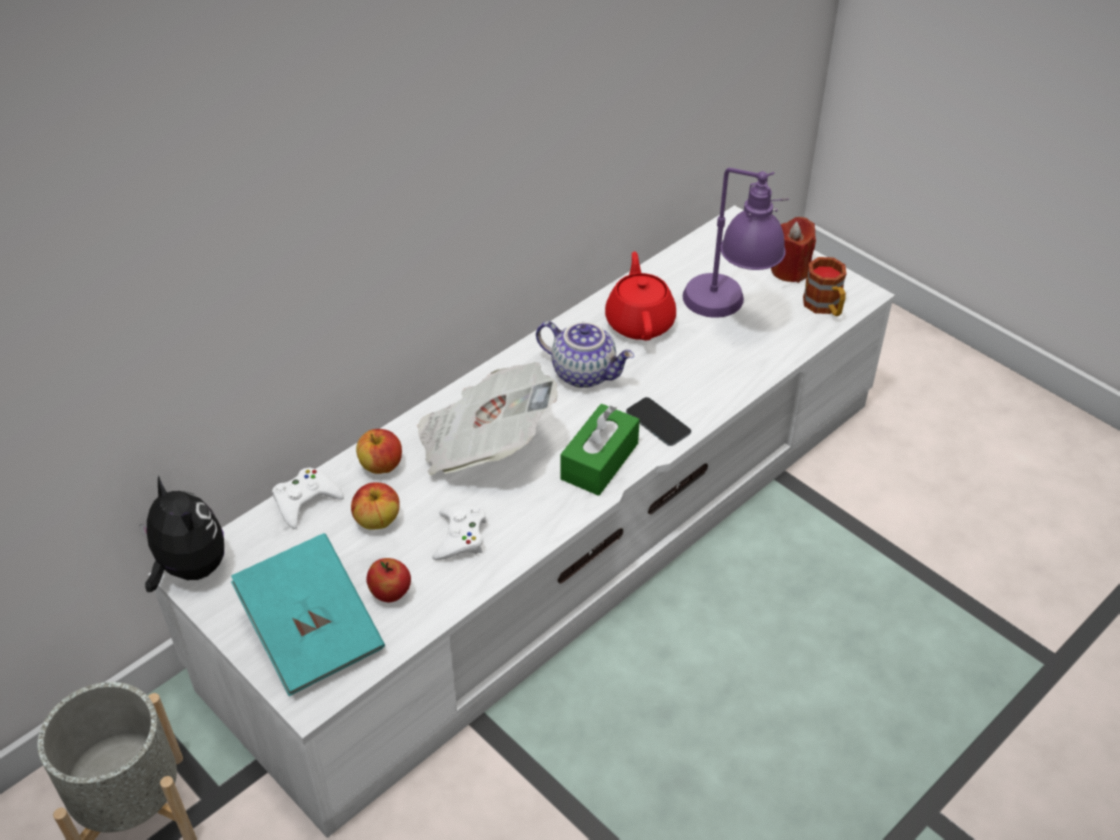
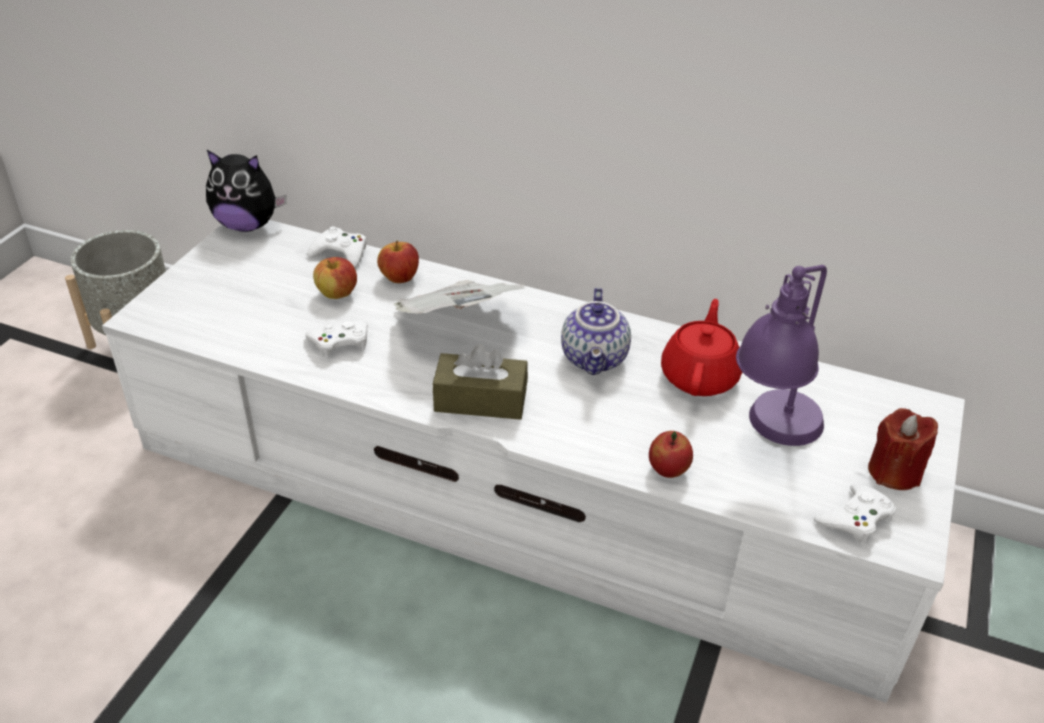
camera: 65 degrees right, 5 degrees down
(189, 568) = (247, 225): plush toy -> plush toy turned 75 degrees clockwise
(313, 633) = (204, 298): turquoise book -> none
(391, 593) = (260, 324): apple -> apple (668, 470)
(599, 461) = (480, 400): green tissue box -> brown tissue box
(640, 322) = (700, 376): red teapot -> red teapot turned 45 degrees counterclockwise
(658, 422) = (560, 426): phone -> none
(825, 307) = (855, 518): mug -> white game controller

